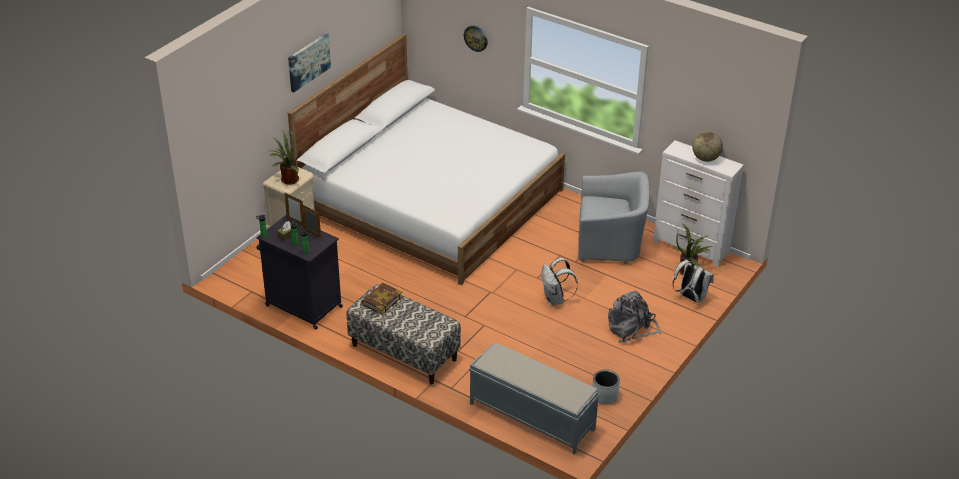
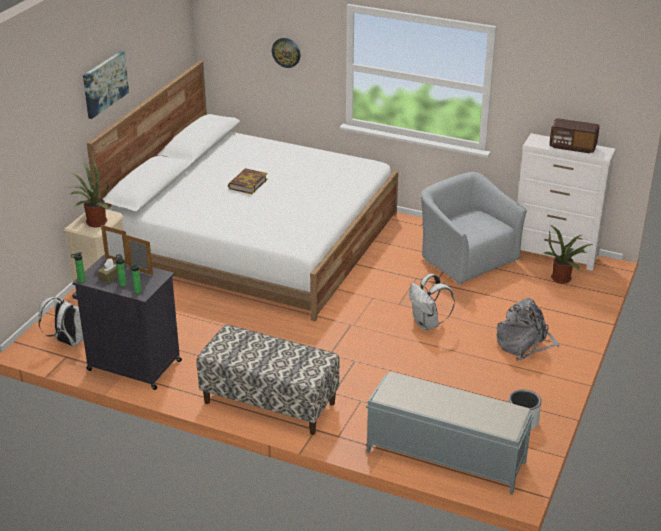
camera: 10 degrees left, 5 degrees down
(381, 300) = (237, 341): book -> book (247, 184)
(610, 242) = (466, 259): grey armchair -> grey armchair turned 120 degrees counterclockwise
(690, 297) = (575, 304): white backpack -> white backpack (68, 342)
(706, 158) = (572, 147): globe -> radio

